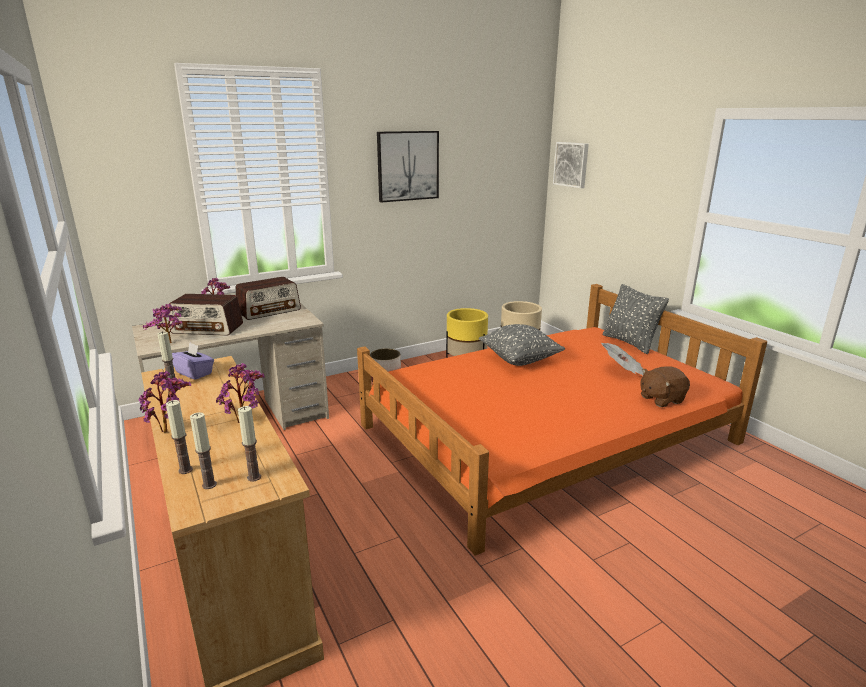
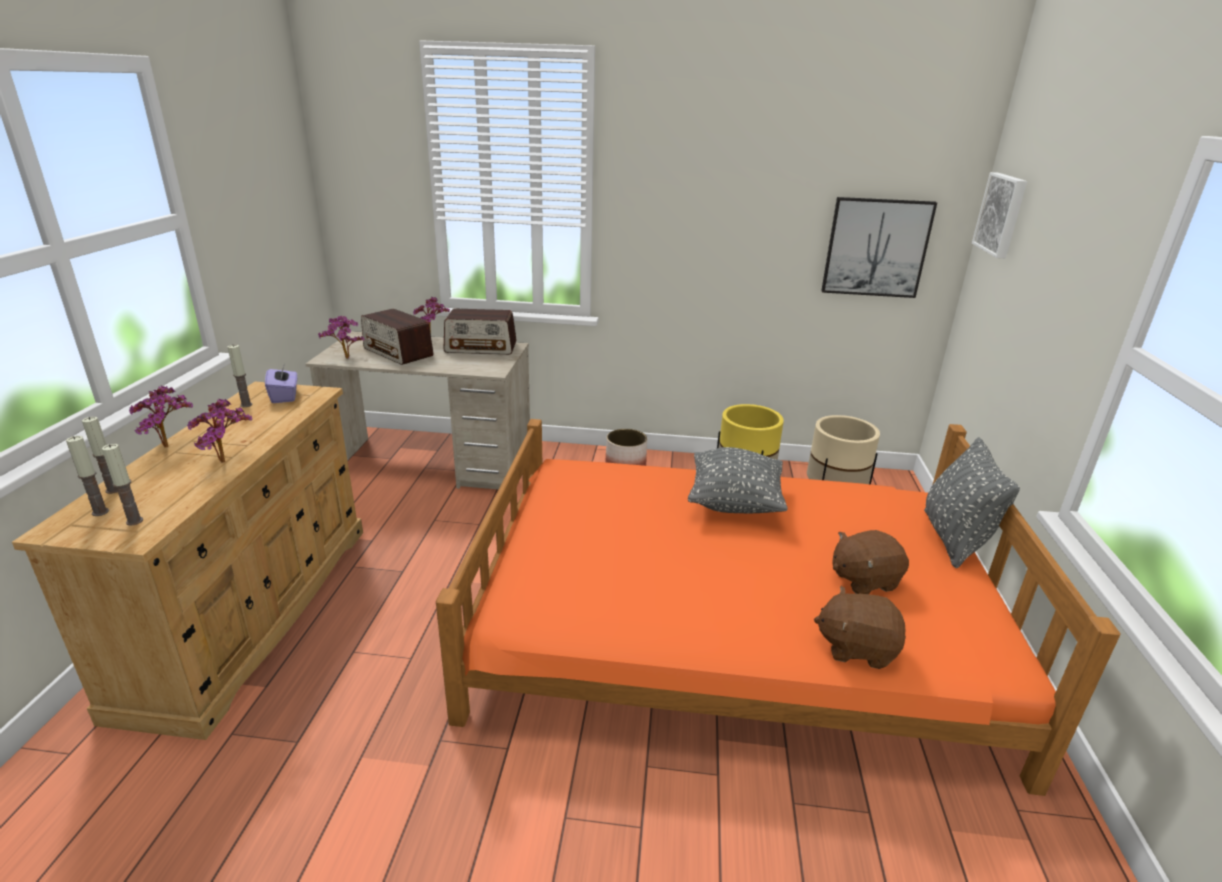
camera: 35 degrees right, 5 degrees up
(407, 166) = (712, 188): picture -> picture (876, 247)
(624, 371) = (863, 580): newspaper -> brown plush toy

